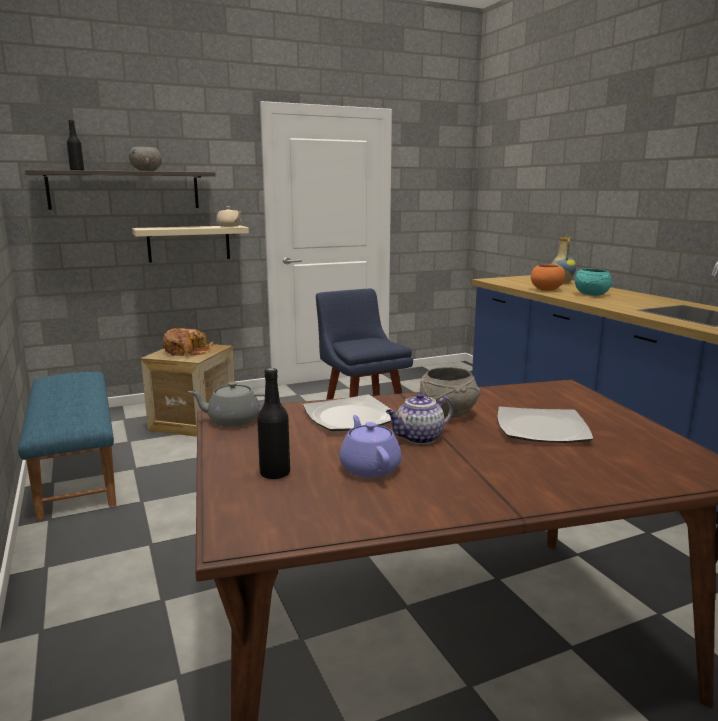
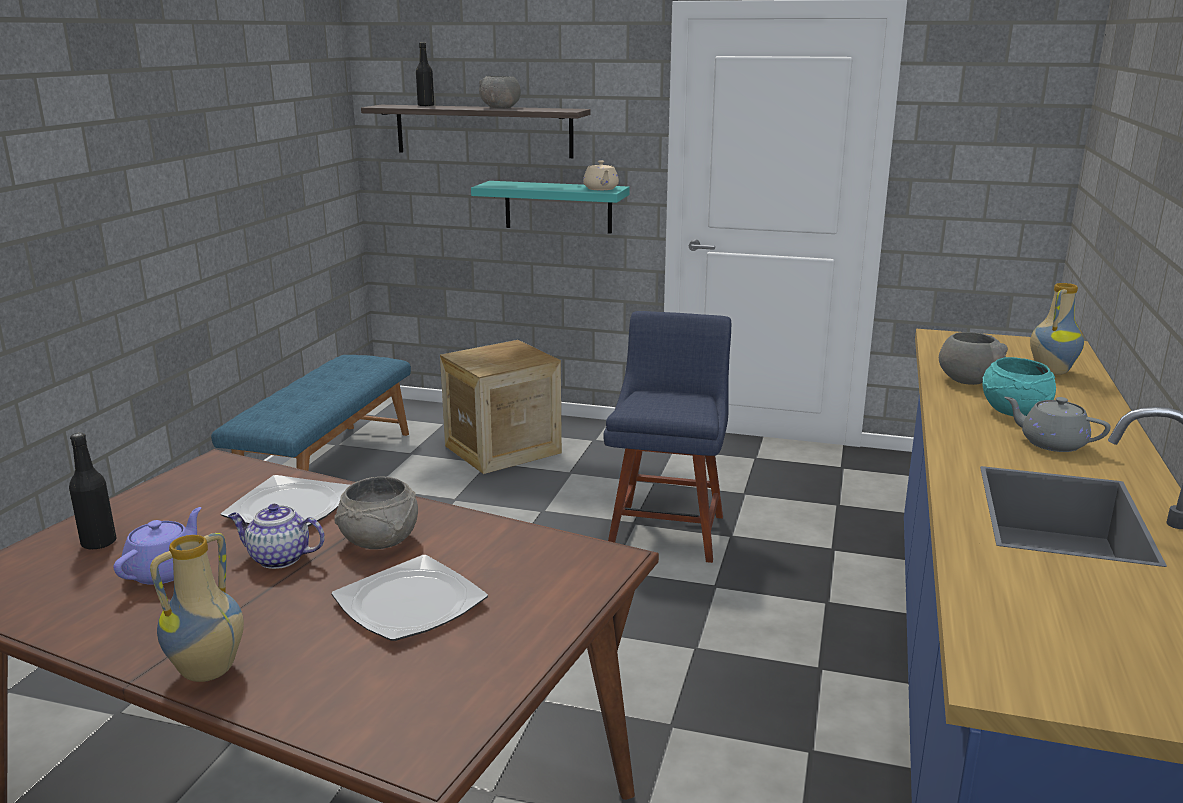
camera: 40 degrees right, 5 degrees up
(187, 351) = (499, 356): bread -> none
(189, 243) = (558, 207): beige shelf -> turquoise shelf
(232, 420) = (203, 472): grey teapot -> grey teapot (1051, 443)
(545, 492) = (208, 672): none -> vase
(546, 289) = (967, 380): orange bowl -> grey bowl

